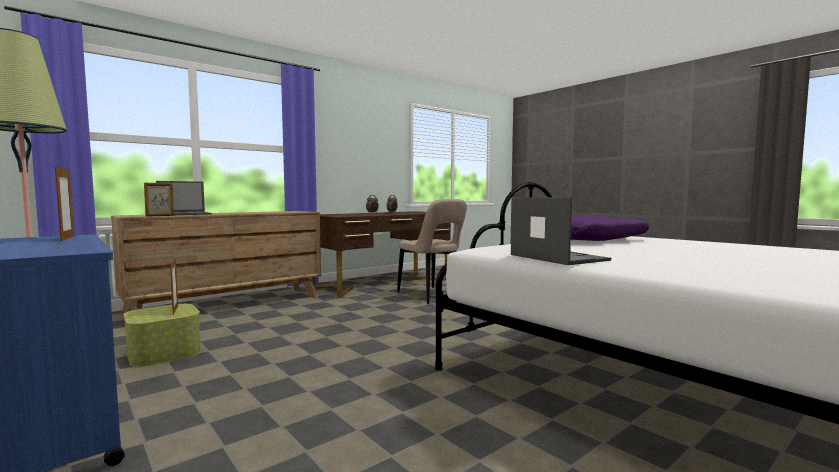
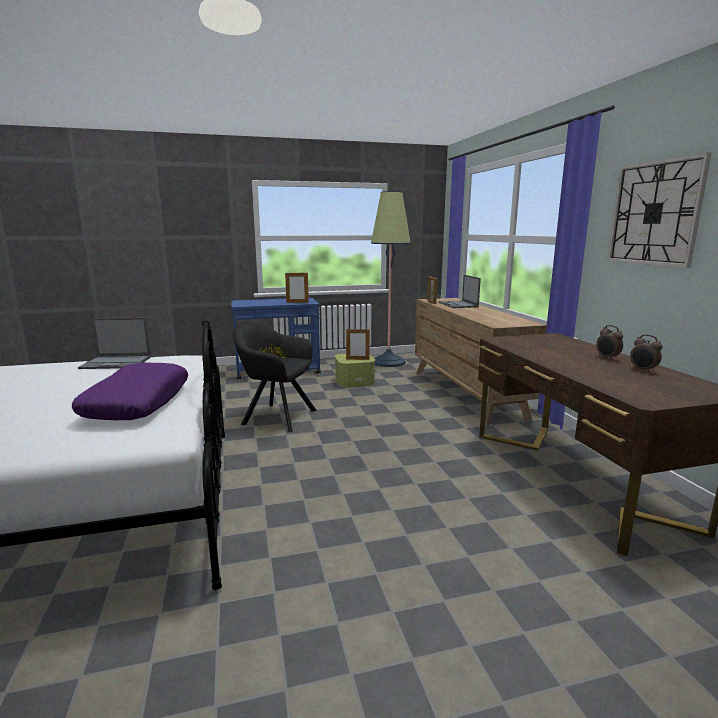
camera: 115 degrees right, 10 degrees up
(344, 137) = (654, 213): none -> wall clock
(344, 364) = (275, 416): none -> black armchair
(432, 296) = (459, 495): beige chair -> none

